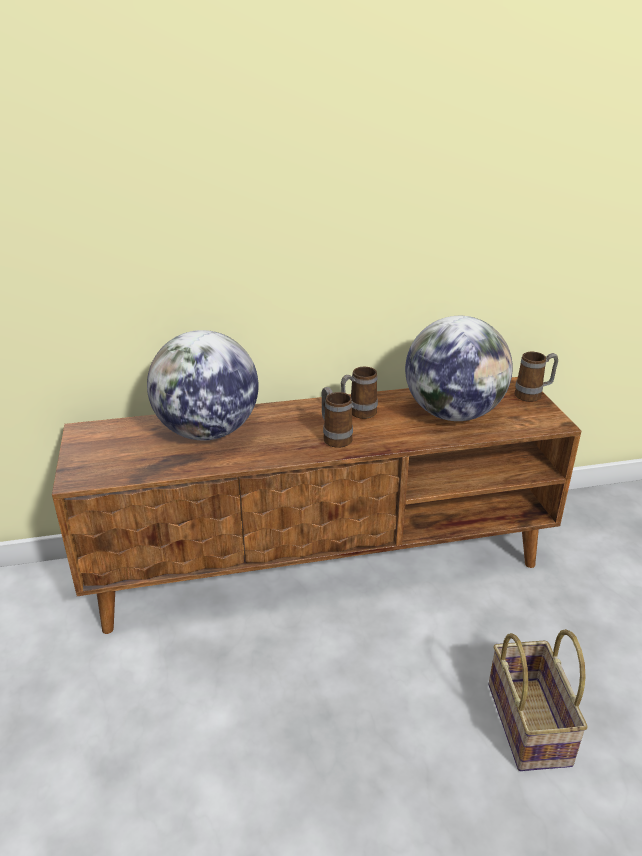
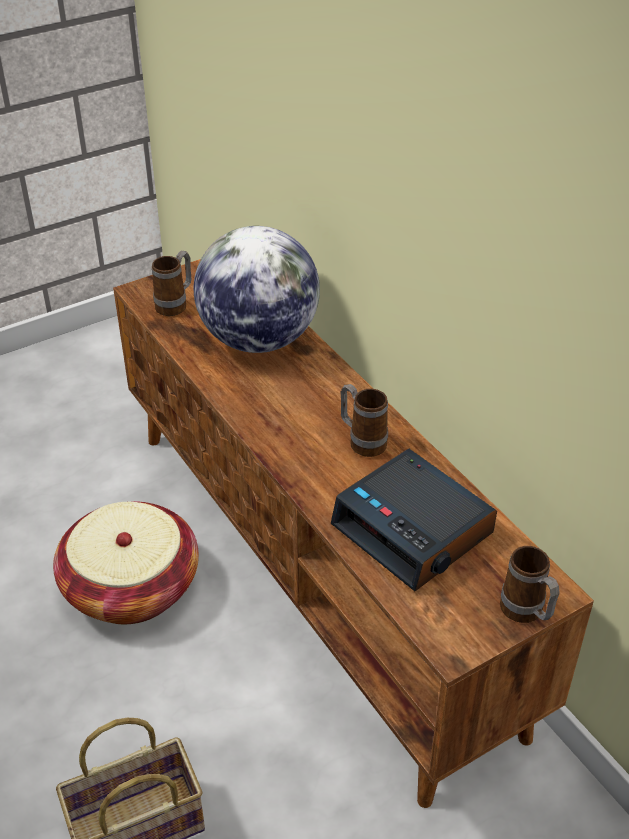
camera: 70 degrees right, 10 degrees up
(281, 681) = (131, 587): none -> basket
(334, 437) = (296, 434): mug -> mug (176, 304)
(453, 413) = (414, 530): globe -> alarm clock

